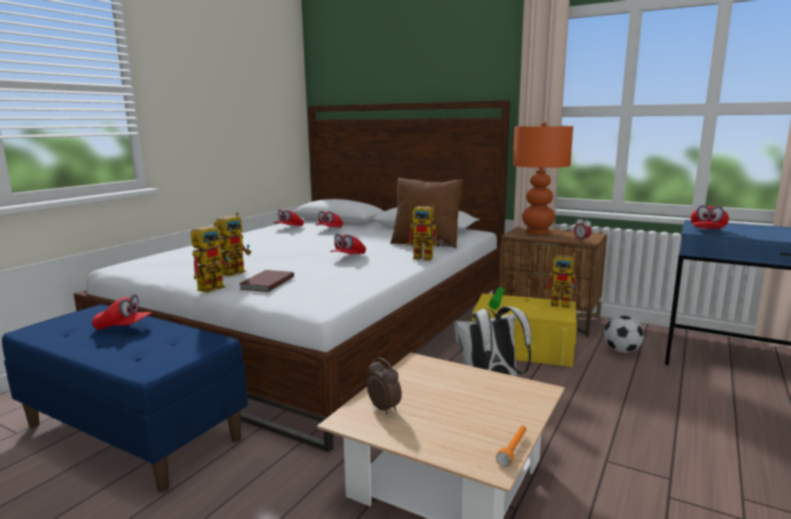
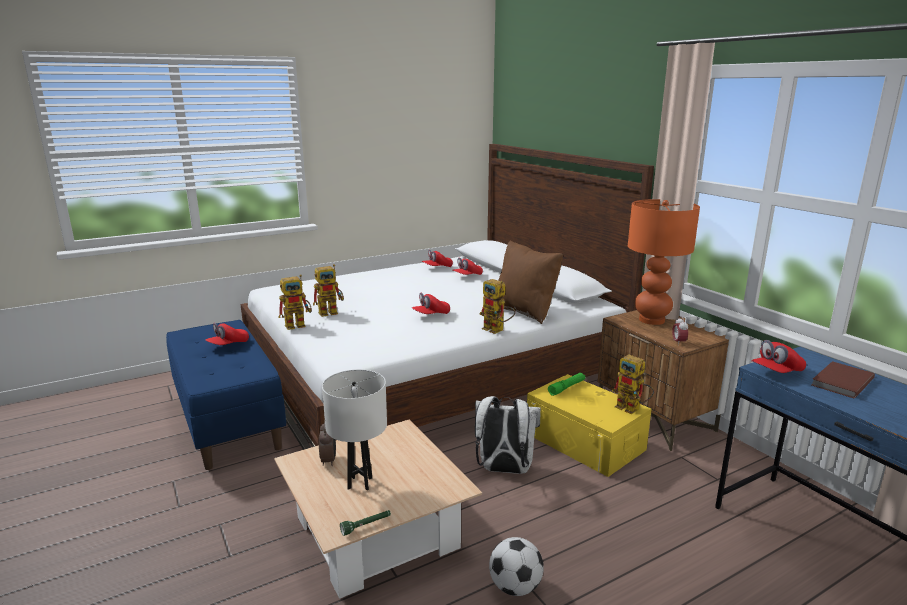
camera: 30 degrees right, 5 degrees up
(123, 327) = (228, 345): red cap -> red cap turned 90 degrees clockwise
(266, 283) = (334, 330): brown book -> brown book (840, 382)
(447, 416) = (359, 483): none -> white table lamp
(513, 449) = (366, 526): orange flashlight -> green flashlight
(621, 351) = (686, 477): football -> football (515, 587)

